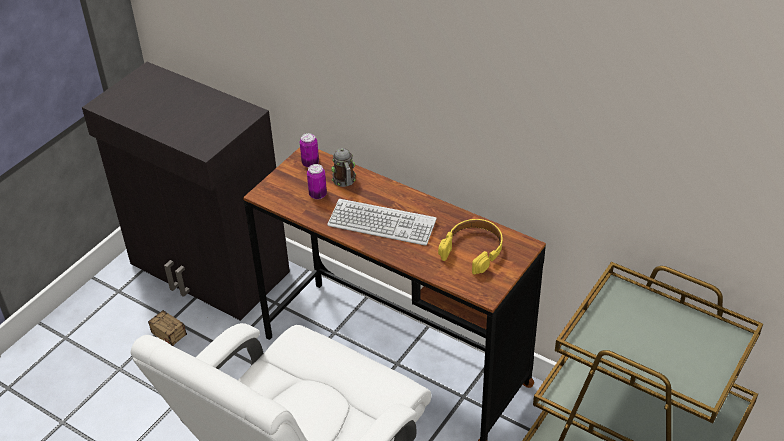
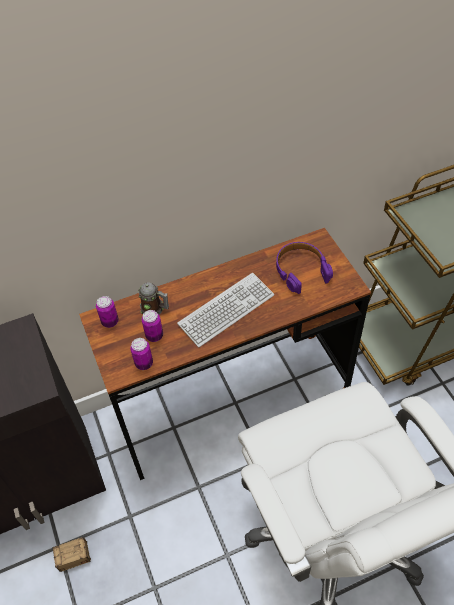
camera: 55 degrees left, 10 degrees up
(285, 202) = (144, 363): none -> can
(473, 250) = (301, 270): yellow headphones -> purple headphones

